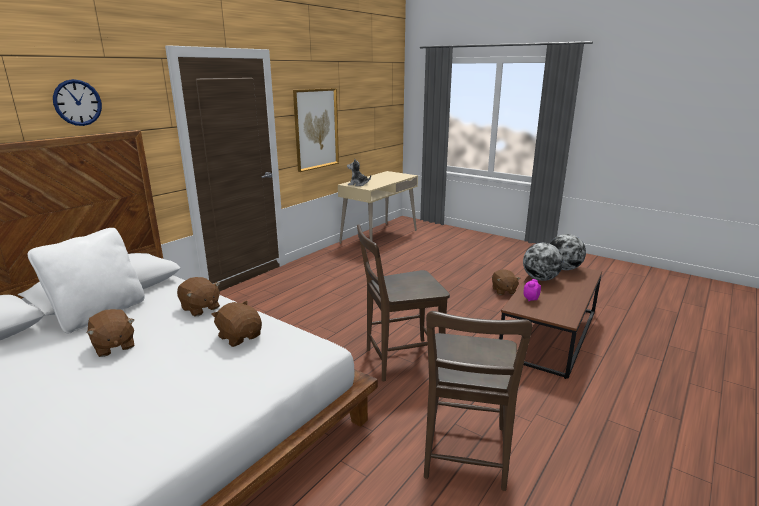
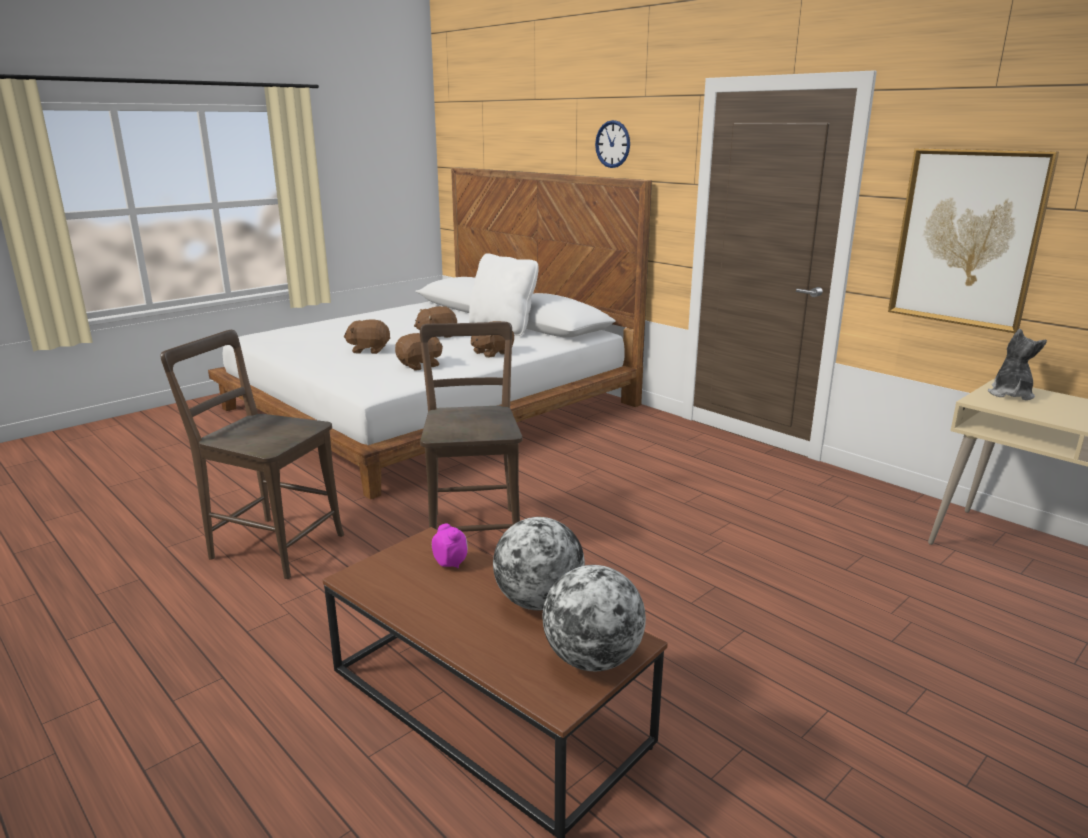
camera: 100 degrees right, 0 degrees up
(503, 291) = (717, 700): brown plush toy -> brown plush toy (369, 350)

